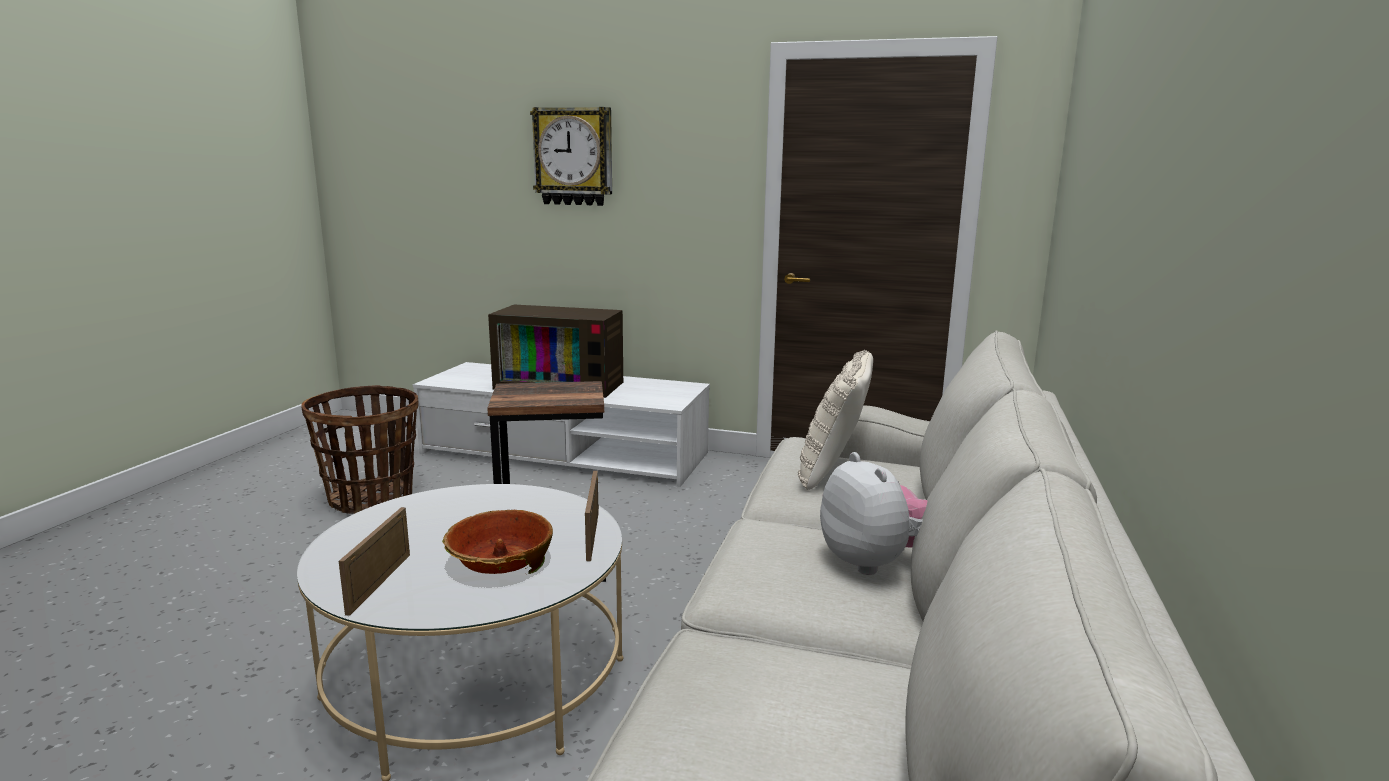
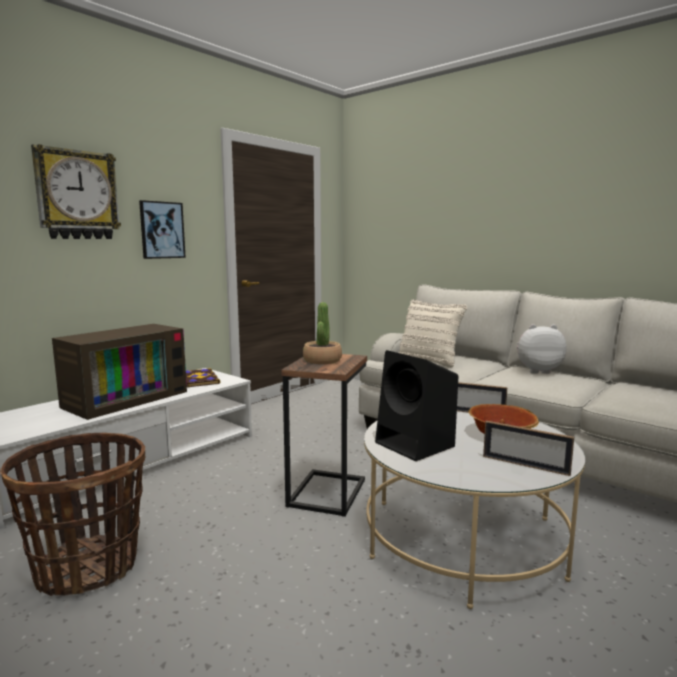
camera: 65 degrees left, 5 degrees down
(435, 514) = (416, 445): none -> black speaker
(552, 390) = (322, 360): none -> potted plant
(656, 392) = (199, 379): none -> book
(667, 195) = (162, 230): none -> picture

